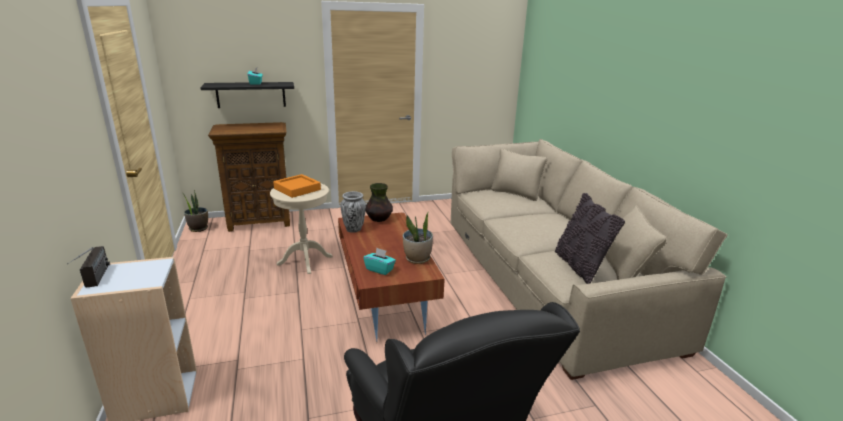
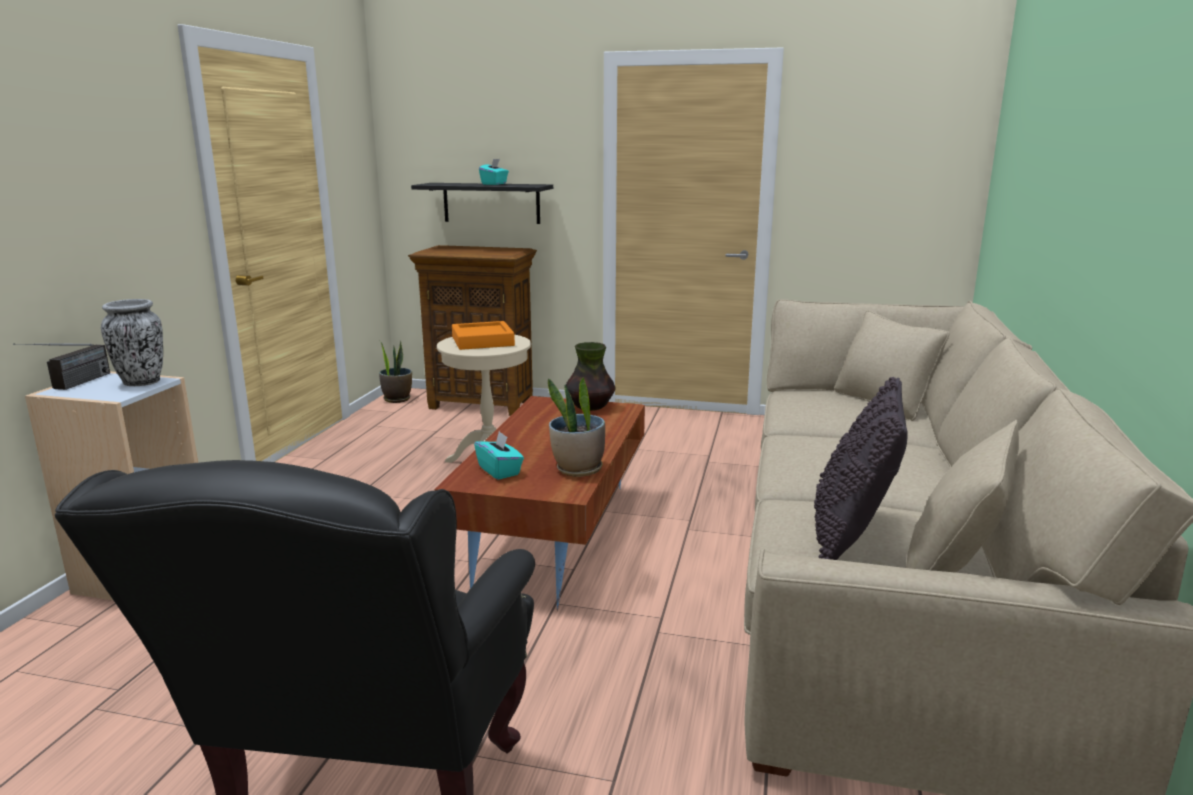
camera: 30 degrees right, 5 degrees down
(353, 229) = (533, 413): vase -> vase (142, 382)

